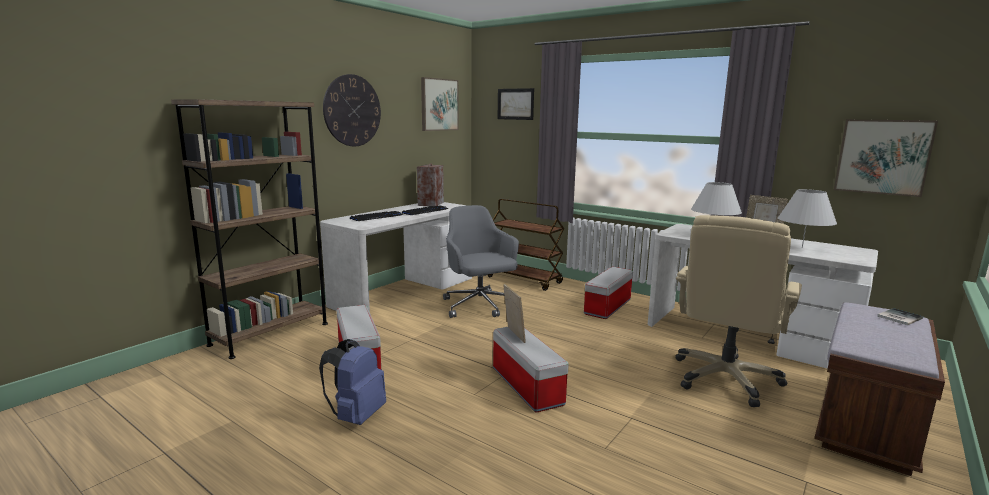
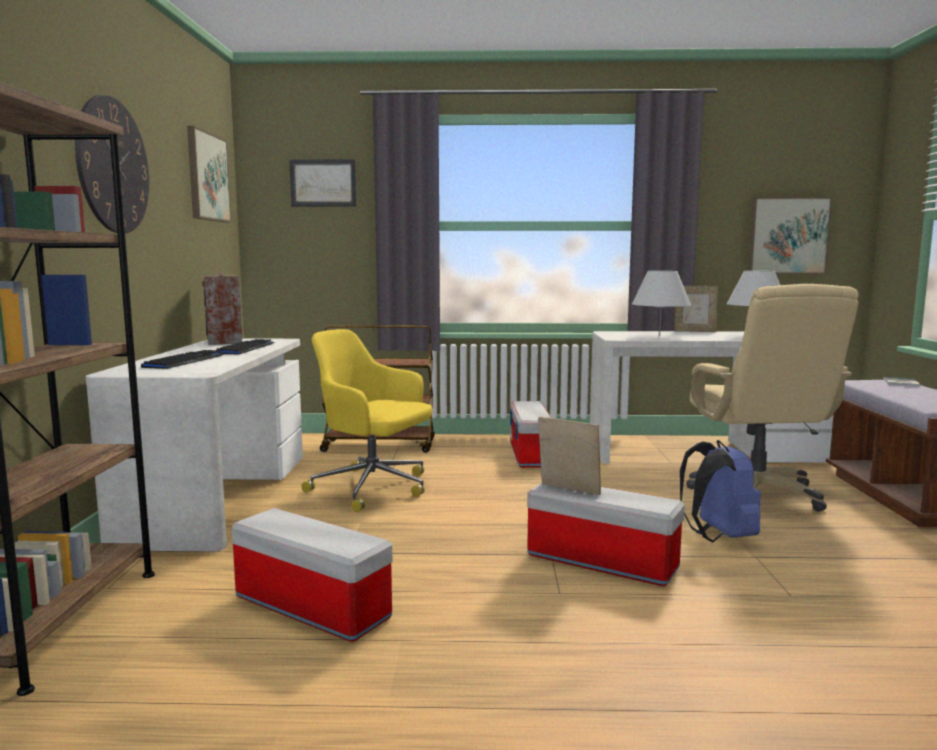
camera: 35 degrees left, 5 degrees down
(356, 416) = (454, 685): blue backpack -> blue backpack (718, 536)
(479, 306) = (373, 488): grey office chair -> yellow office chair

